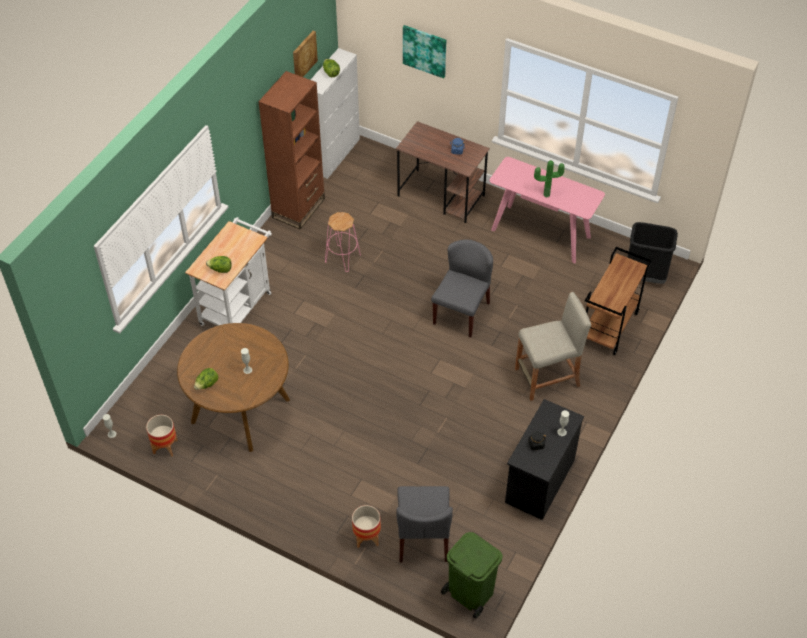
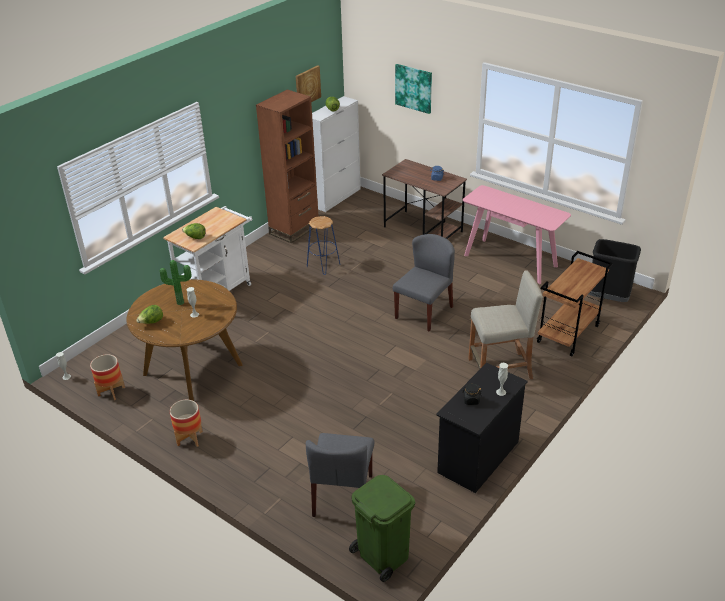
camera: 10 degrees right, 15 degrees down
(343, 258) = (323, 265): pink stool -> blue stool
(367, 537) = (284, 489): planter -> planter (190, 438)
(546, 194) = (514, 211): potted plant -> potted plant (180, 302)

